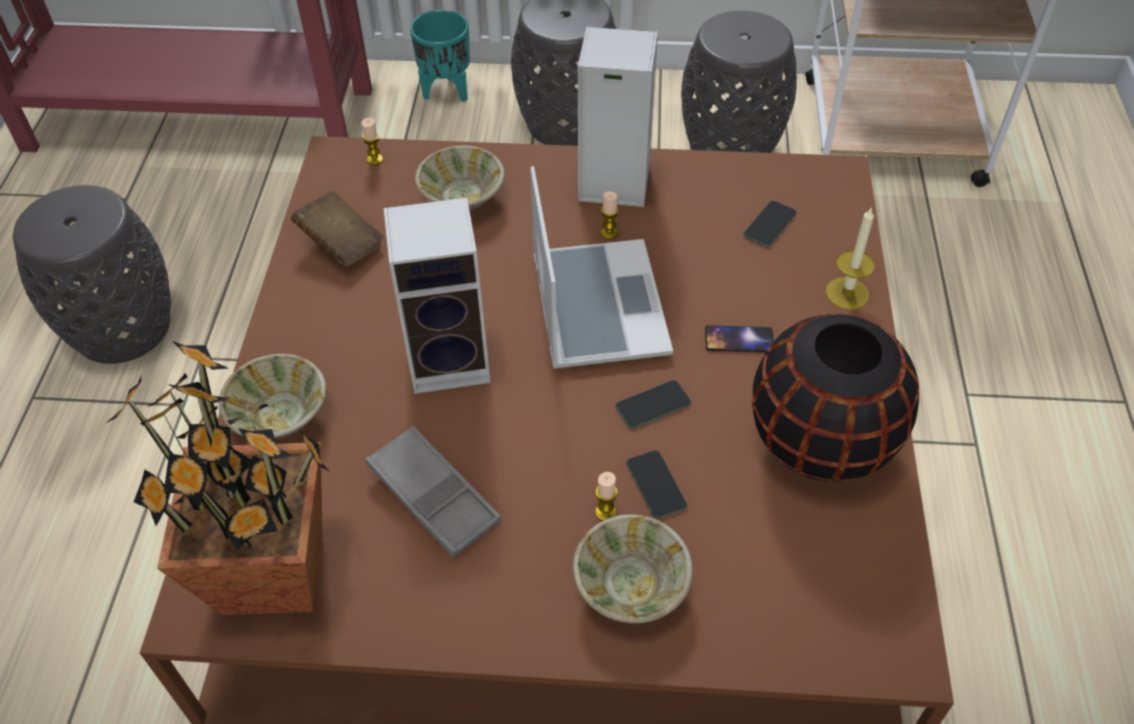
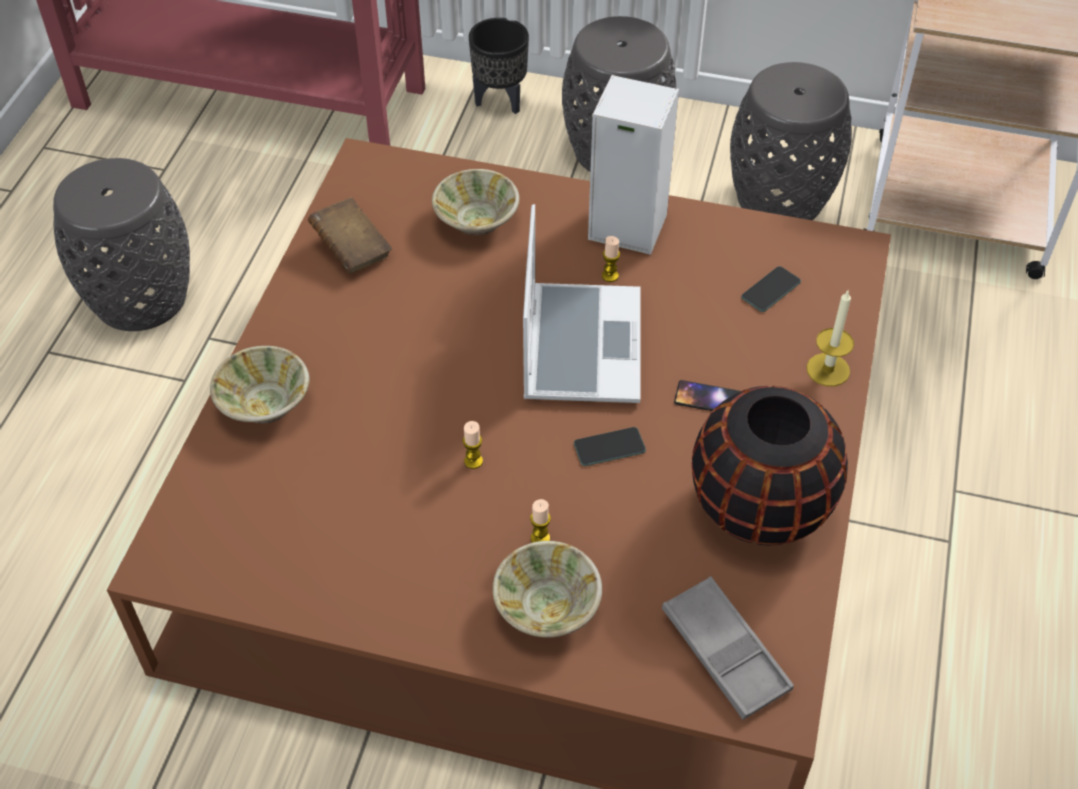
camera: 10 degrees right, 0 degrees up
(274, 575) = (233, 543): potted plant -> none
(375, 159) = (401, 170): candle -> candle (473, 461)
(433, 496) = (387, 498): grey tray -> grey tray (725, 652)
(445, 92) = (499, 101): turquoise planter -> black planter
(452, 359) = (432, 375): speaker -> none
(656, 485) = (593, 521): phone -> none

